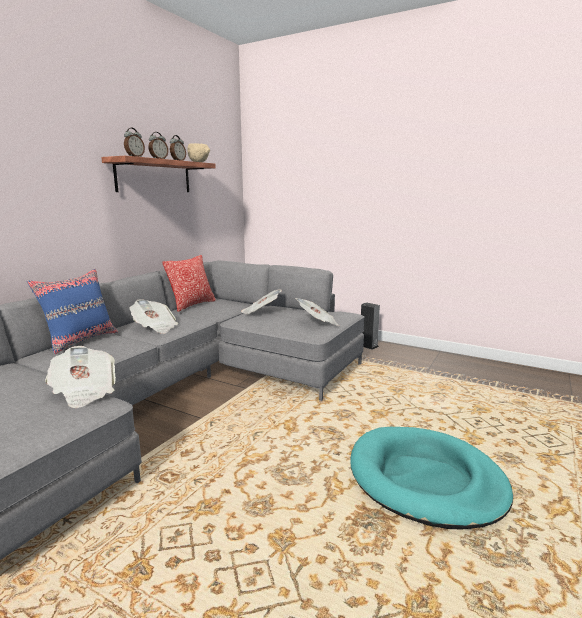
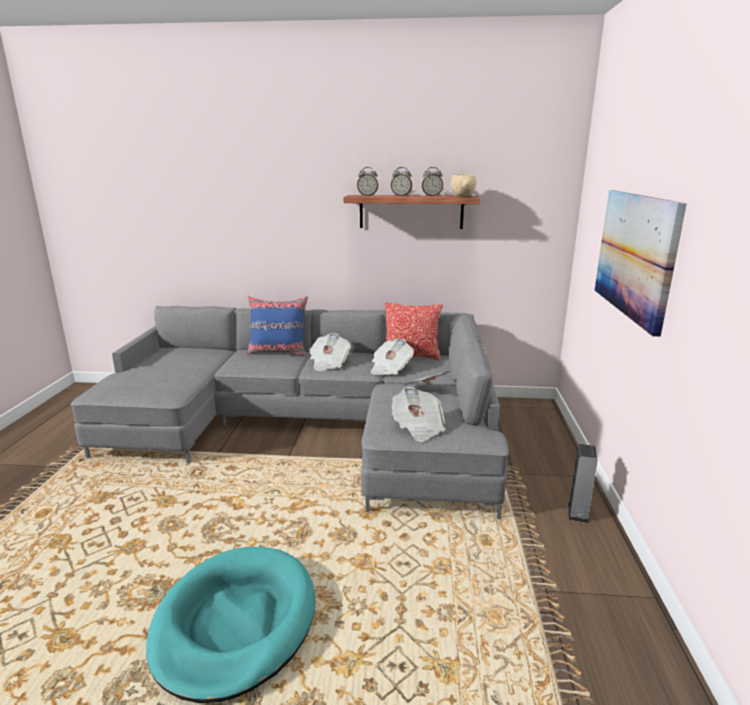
camera: 65 degrees right, 5 degrees up
(84, 392) = (186, 385): newspaper -> newspaper (390, 369)
(348, 189) = (635, 255): none -> picture

